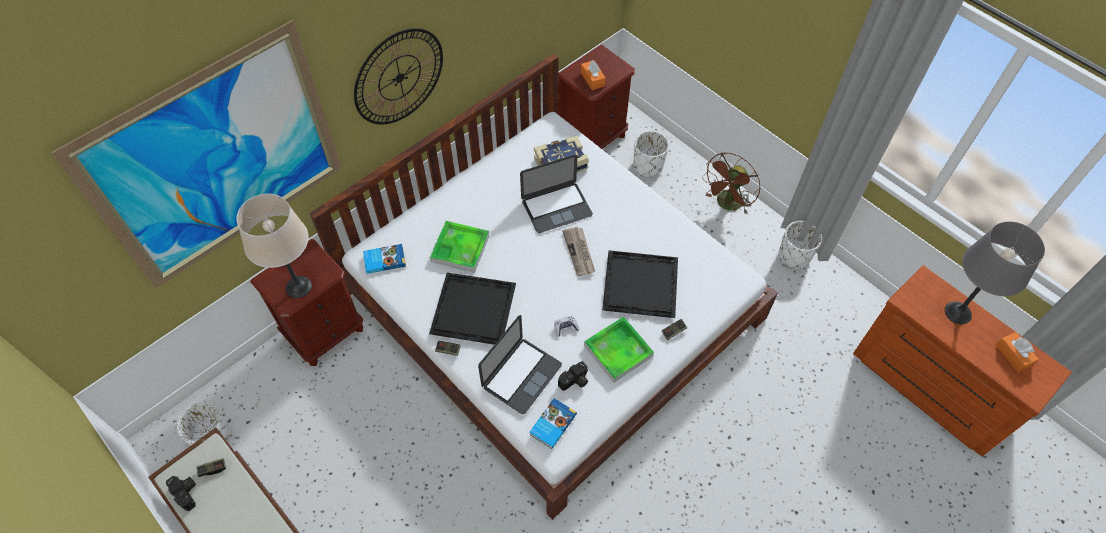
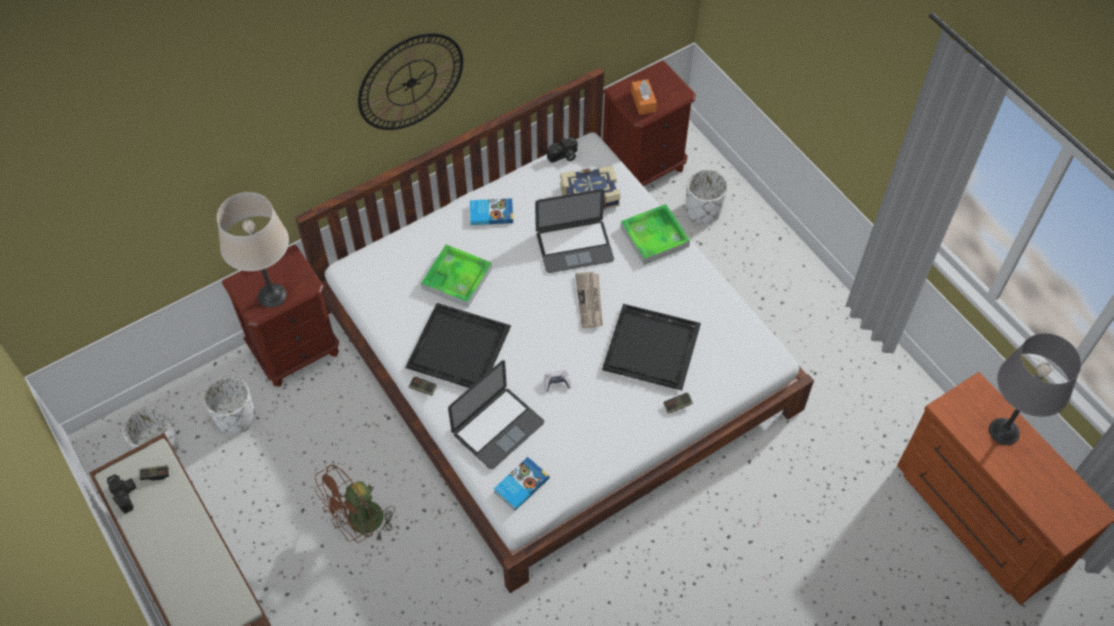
camera: 10 degrees right, 0 degrees up
(219, 161) = (208, 153): picture -> none
(384, 259) = (370, 279): book -> book (491, 213)
(574, 381) = (554, 443): camera -> camera (564, 156)
(618, 351) = (610, 417): tray -> tray (654, 236)
(727, 205) = (788, 270): brown fan -> brown fan (359, 524)
(793, 256) = (854, 342): white planter -> white planter (235, 417)
(1013, 355) = (1055, 488): orange tissue box -> none

